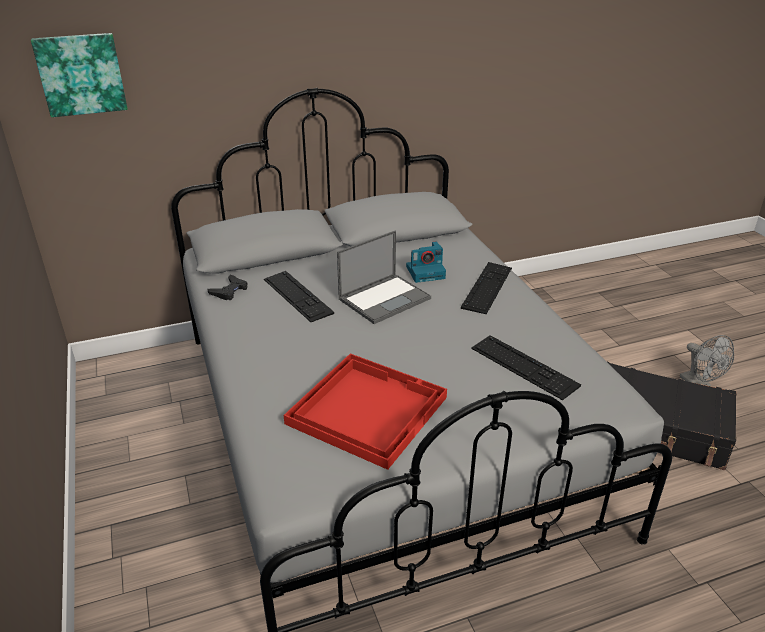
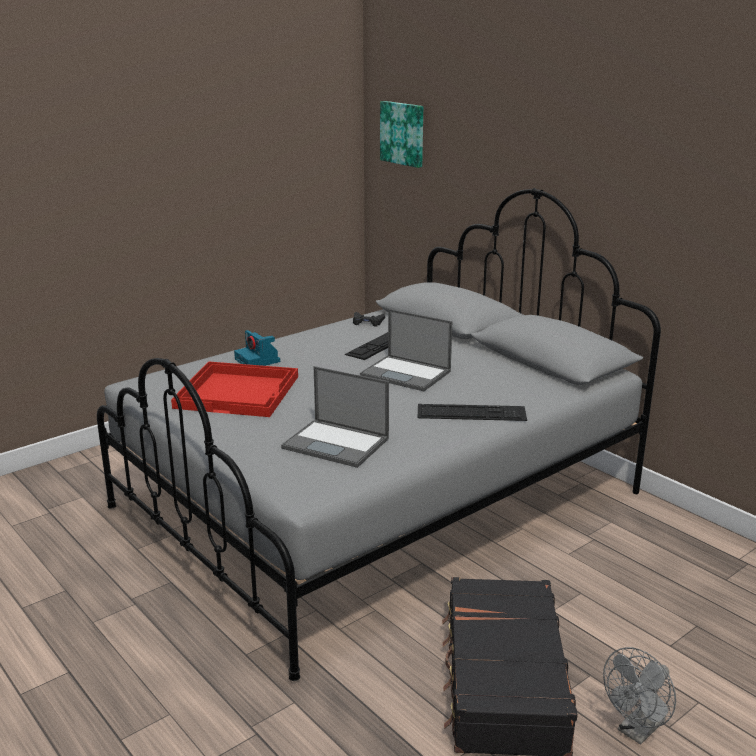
camera: 70 degrees right, 10 degrees down
(426, 272) = (474, 383): camera -> camera (258, 361)
(523, 366) = (337, 443): keyboard -> laptop

